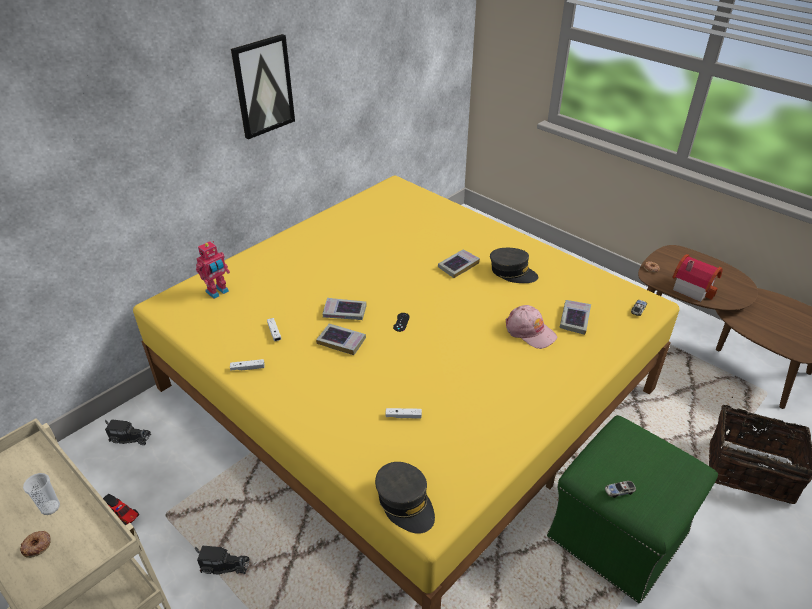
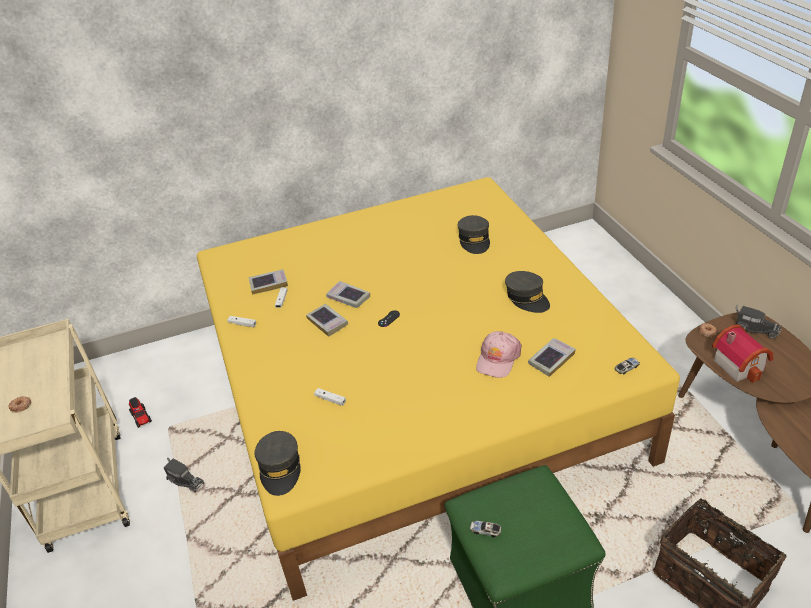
camera: 30 degrees right, 0 degrees up
(50, 507) = (43, 383): cup -> none
(128, 438) = (177, 360): toy truck -> toy truck (754, 328)
(218, 292) = (263, 255): toy robot -> none
(263, 86) = (337, 78): picture -> none
(426, 232) = (474, 240): none -> grey cap
(458, 266) = (479, 279): book -> book (268, 284)
(530, 331) = (498, 359): pink cap -> pink cap turned 45 degrees clockwise

